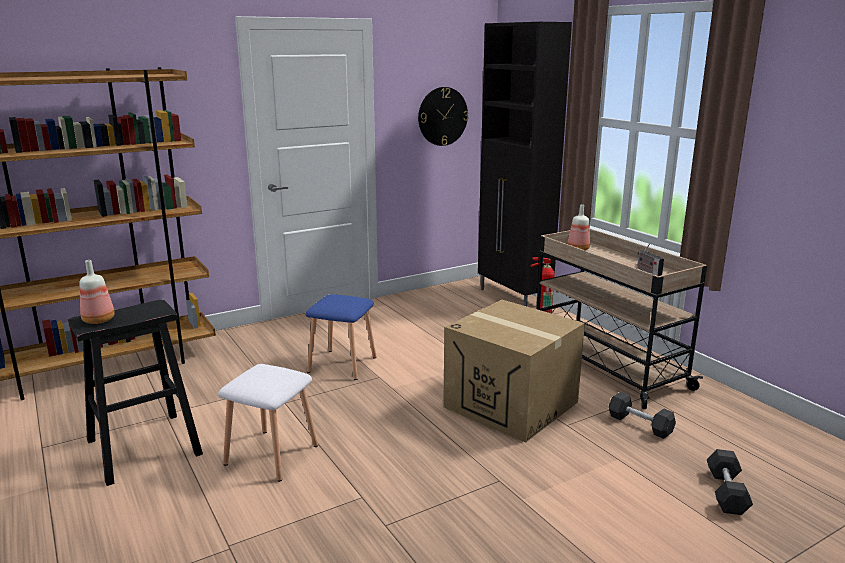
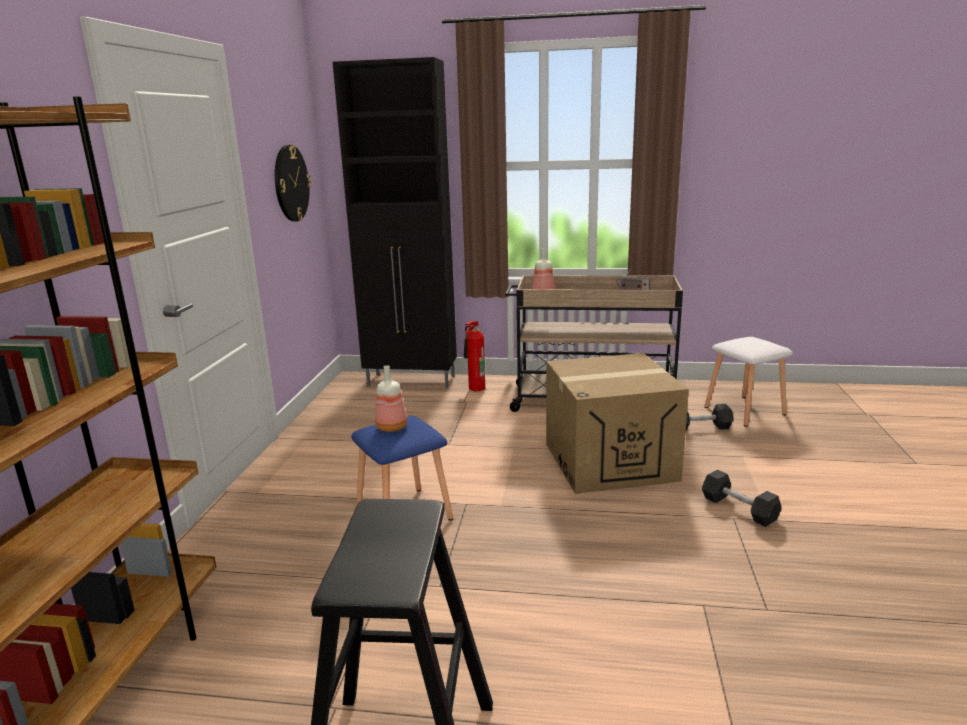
camera: 50 degrees left, 0 degrees up
(99, 320) = (378, 570): bottle -> bottle (391, 427)
(273, 454) = (557, 638): white stool -> white stool (745, 410)
(726, 492) = (818, 440): grey dumbbell -> grey dumbbell (739, 509)

